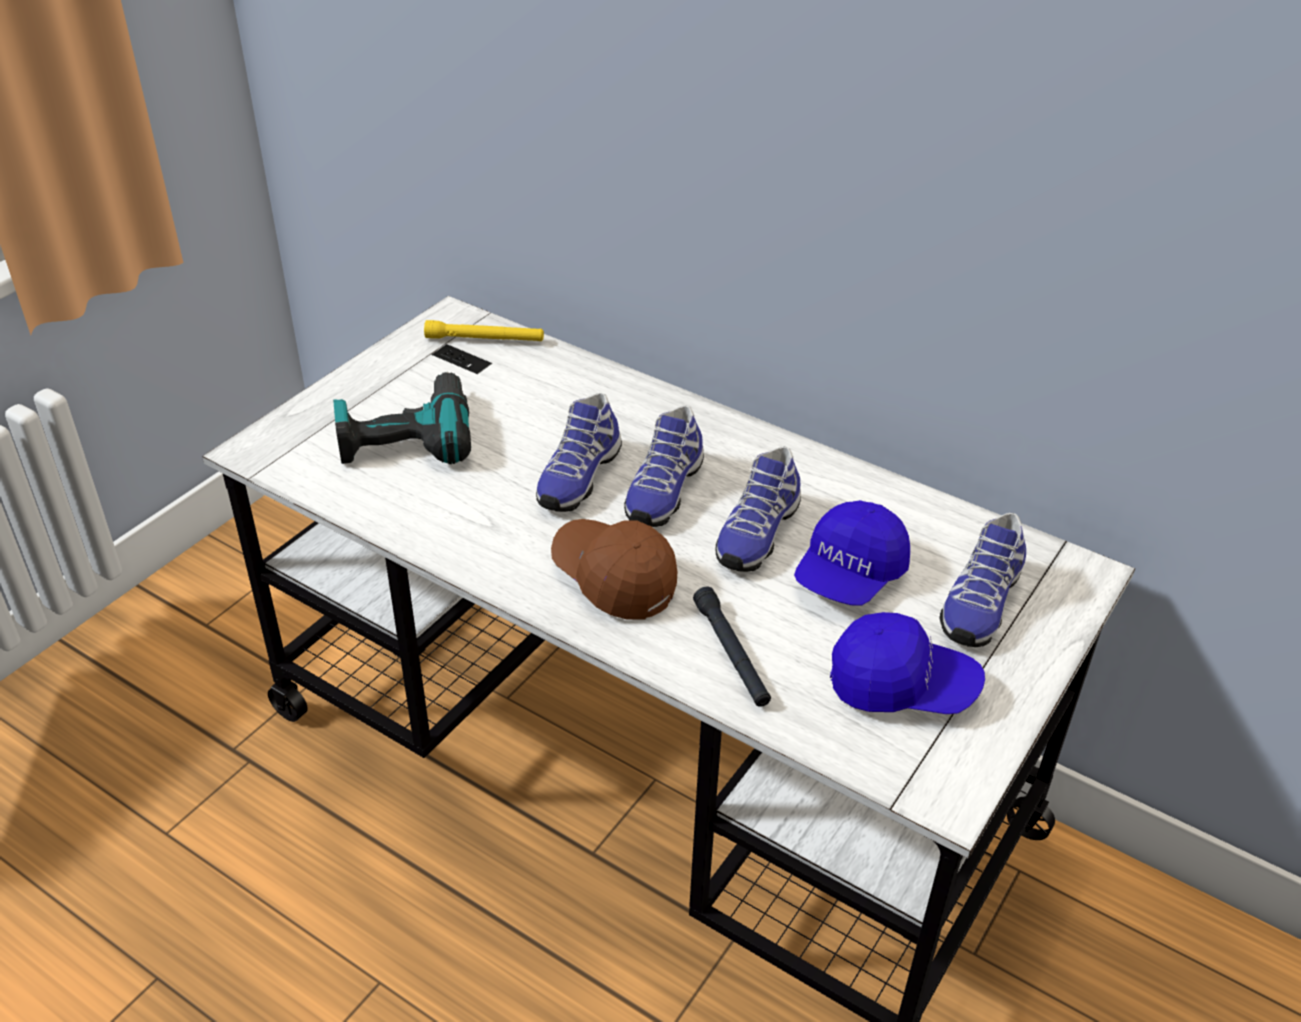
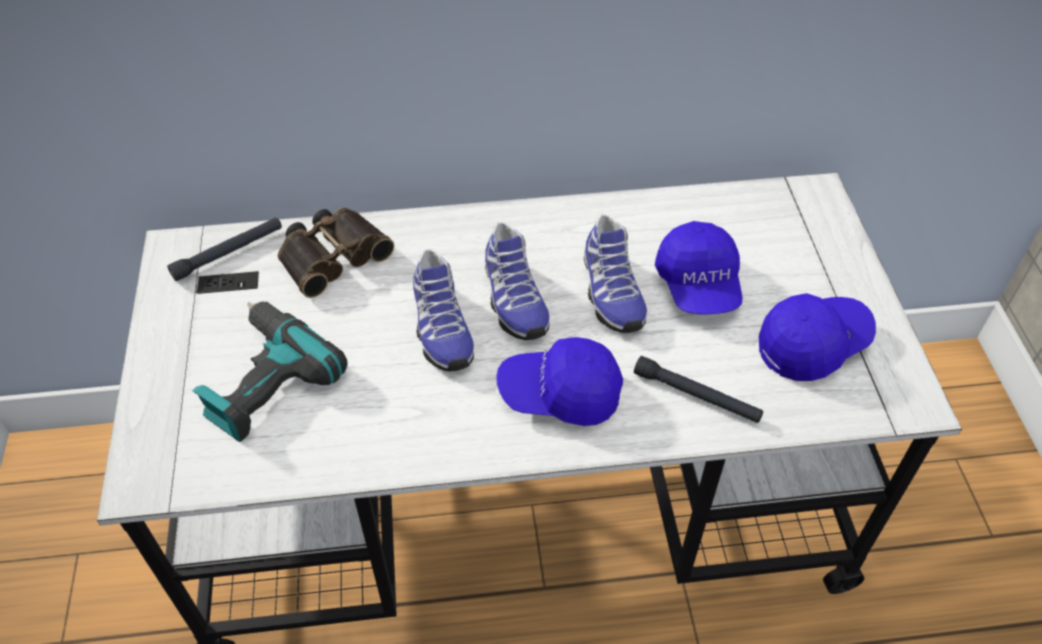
camera: 40 degrees left, 10 degrees up
(485, 339) = (228, 253): yellow flashlight -> black flashlight
(559, 381) = (332, 255): none -> binoculars
(614, 579) = (560, 394): brown cap -> blue cap
(978, 603) = (788, 254): shoe -> none

